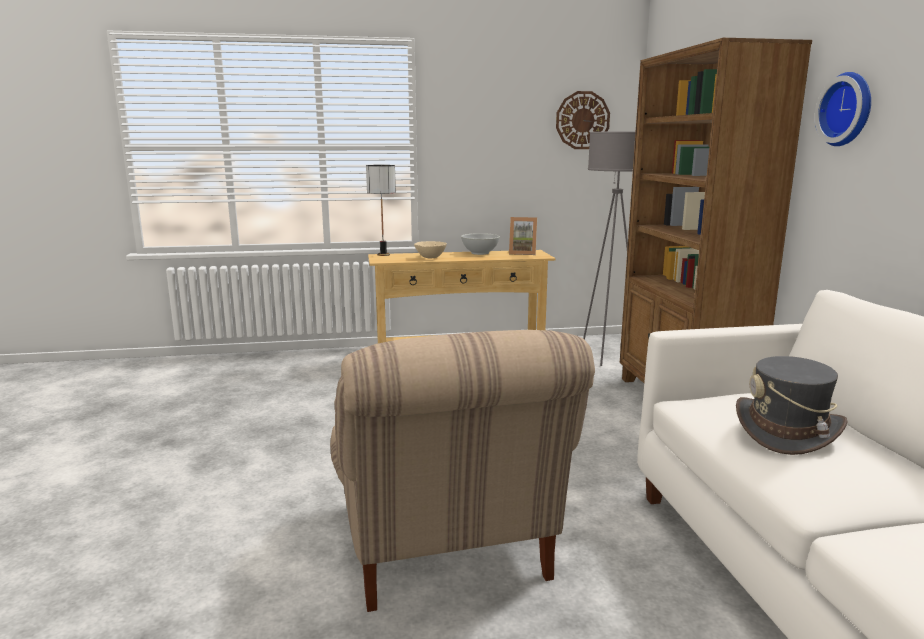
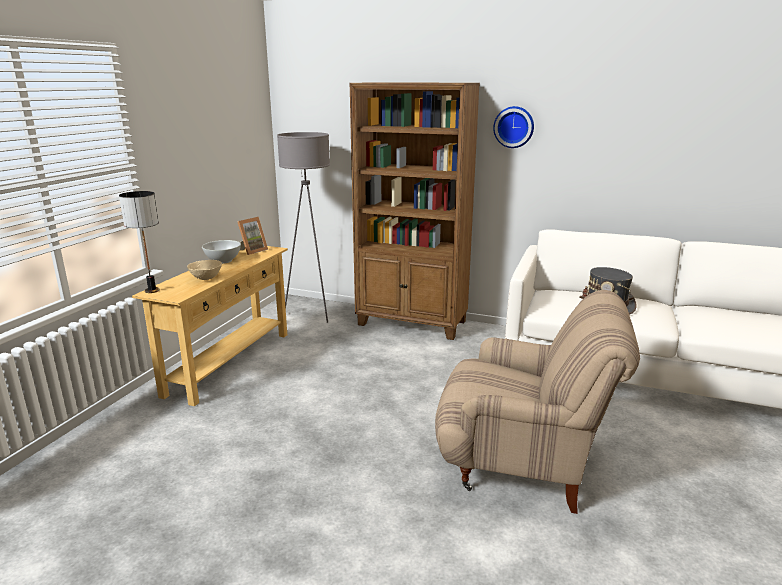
camera: 60 degrees left, 5 degrees up
(582, 120) = (242, 122): wall clock -> none

